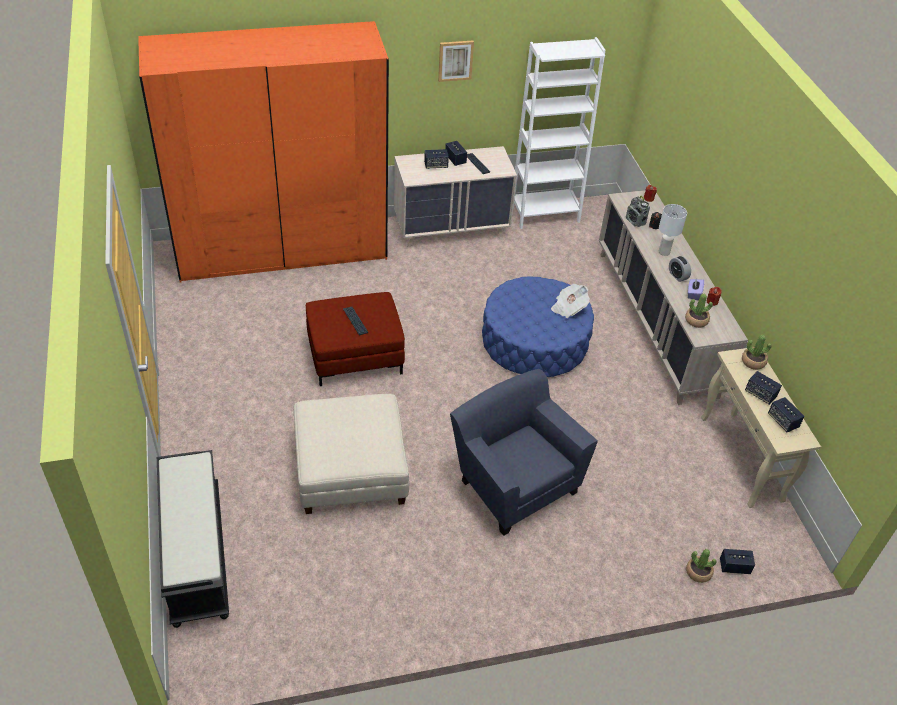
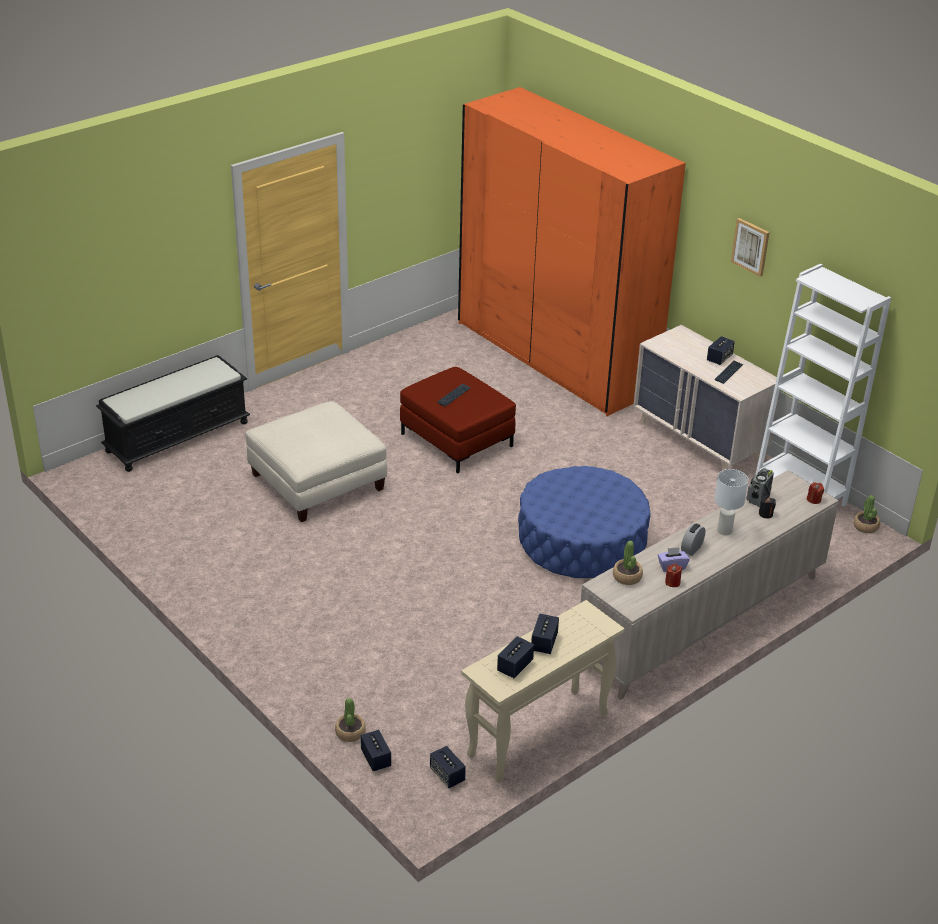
camera: 65 degrees right, 10 degrees down
(436, 165) = (695, 350): speaker -> speaker (447, 775)
(513, 483) = (374, 579): blue armchair -> none
(568, 308) = (607, 517): newspaper -> none
(753, 362) = (593, 628): potted plant -> potted plant (866, 526)

